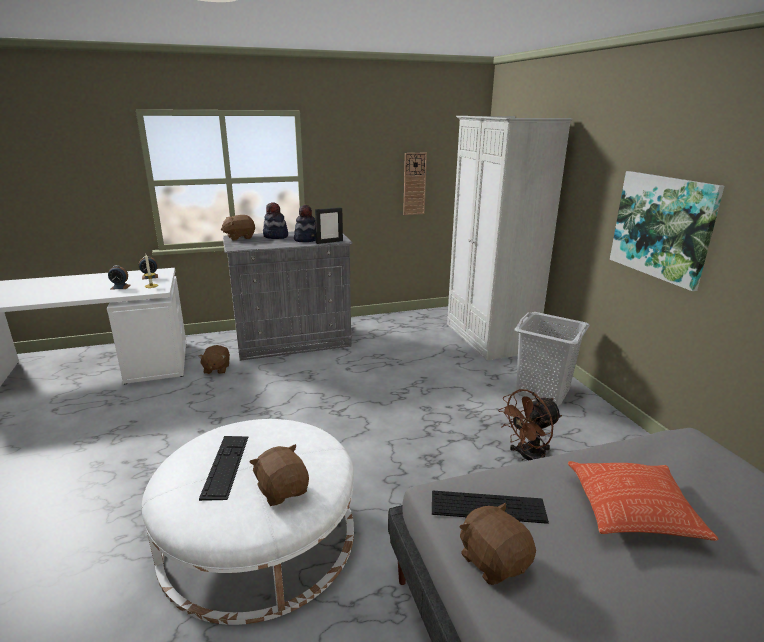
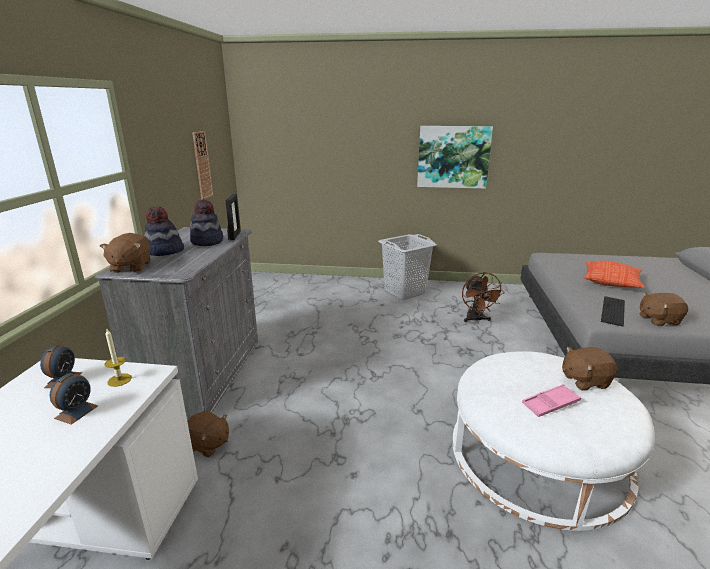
camera: 65 degrees left, 0 degrees up
(225, 466) = (550, 404): keyboard -> pink tray
(489, 338) = (313, 284): white wardrobe -> none

